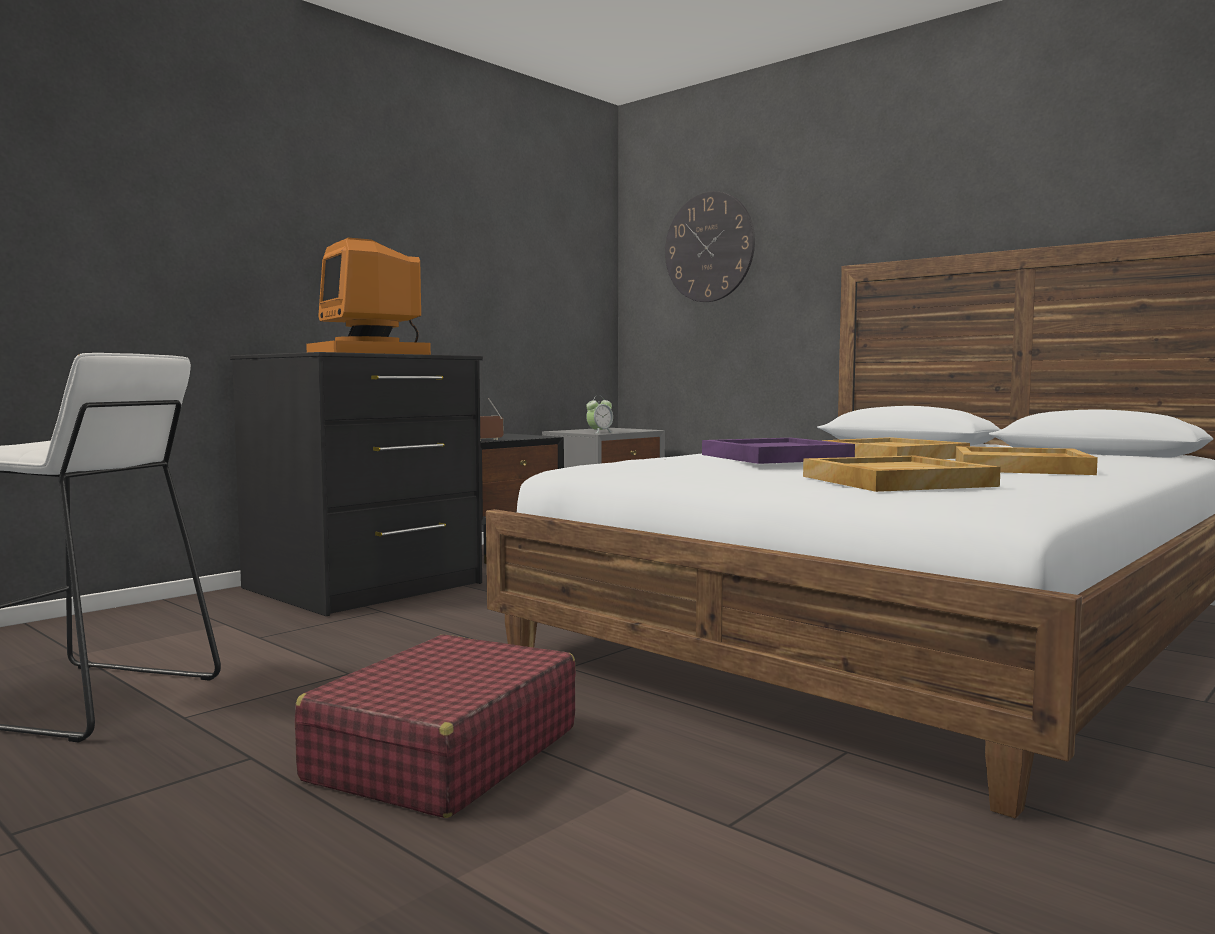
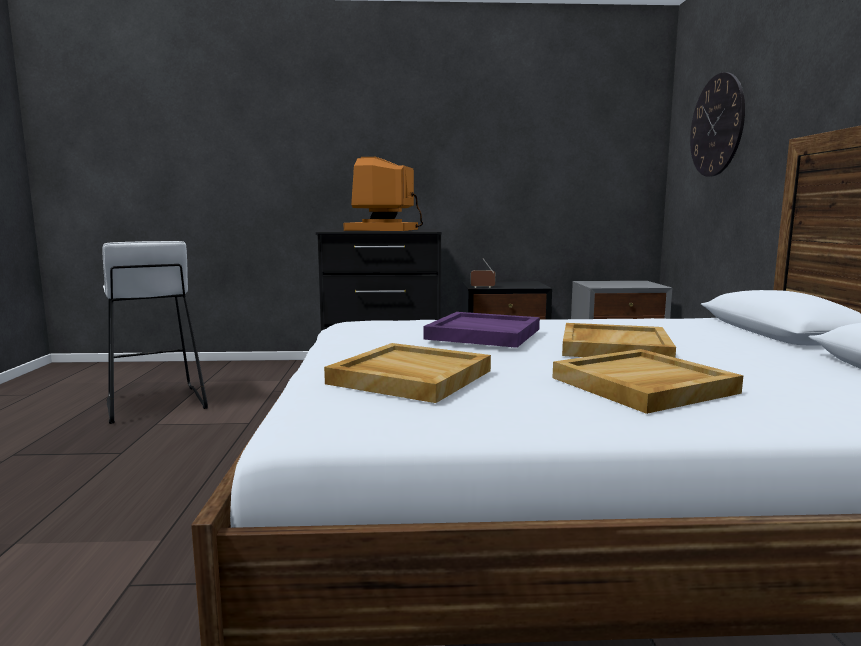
camera: 45 degrees right, 5 degrees up
(444, 754) = (162, 482): red suitcase -> none
(599, 432) = (602, 286): alarm clock -> none

